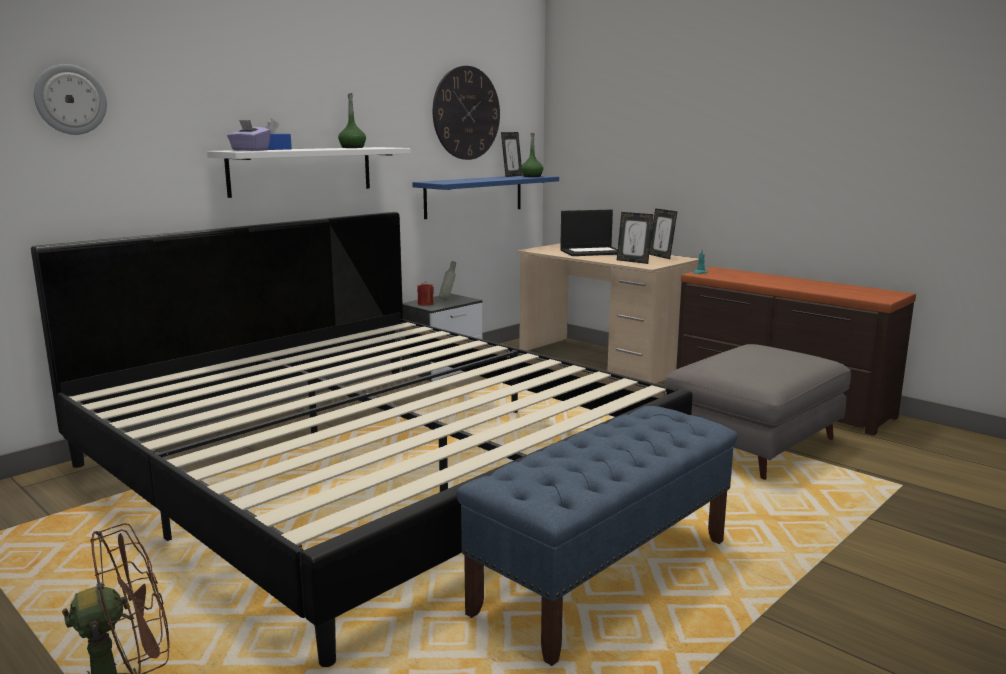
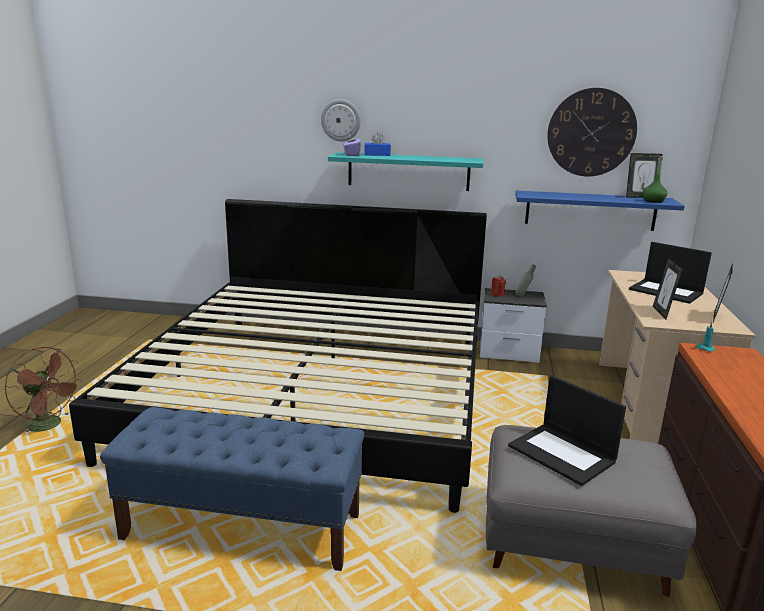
camera: 55 degrees right, 5 degrees up
(70, 99) = (257, 117): wall clock -> wall clock (341, 120)
(301, 171) = (408, 171): white shelf -> turquoise shelf
(352, 147) = (446, 158): green bottle -> none
(751, 363) = (563, 454): none -> laptop

